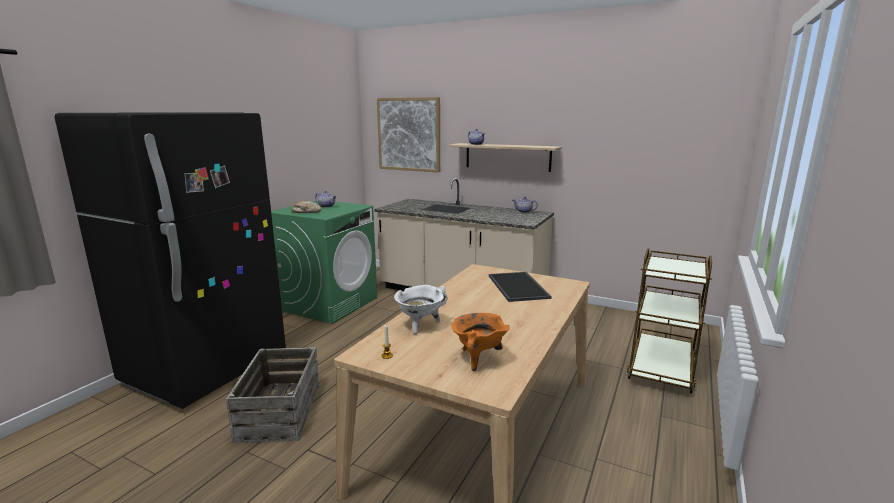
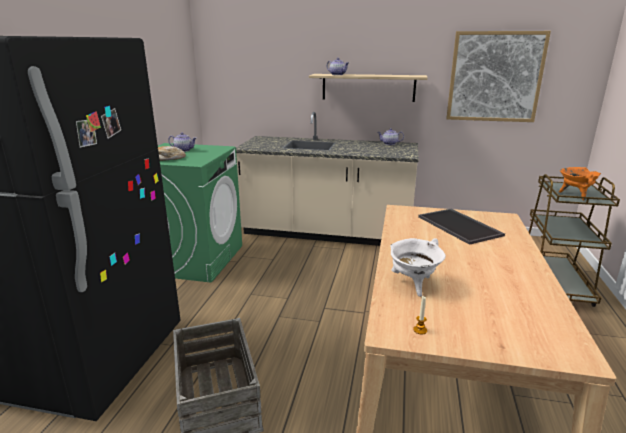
camera: 15 degrees left, 5 degrees up
(409, 134) = (254, 65): picture -> picture (495, 77)
(478, 359) = (516, 318): orange cooking pot -> orange cooking pot (575, 195)

